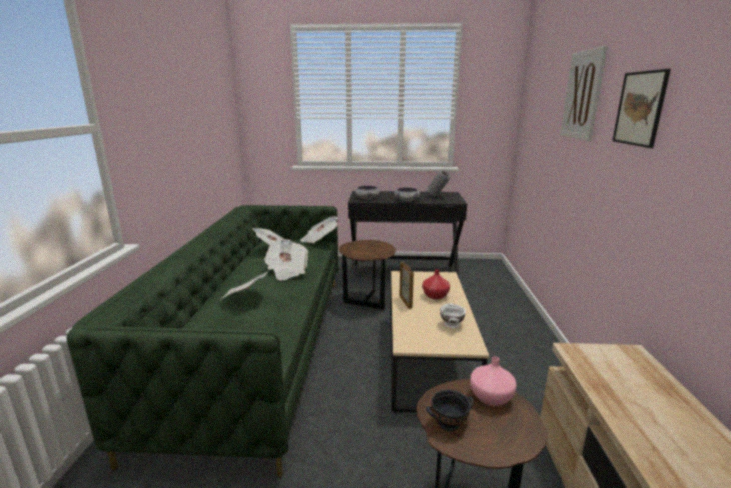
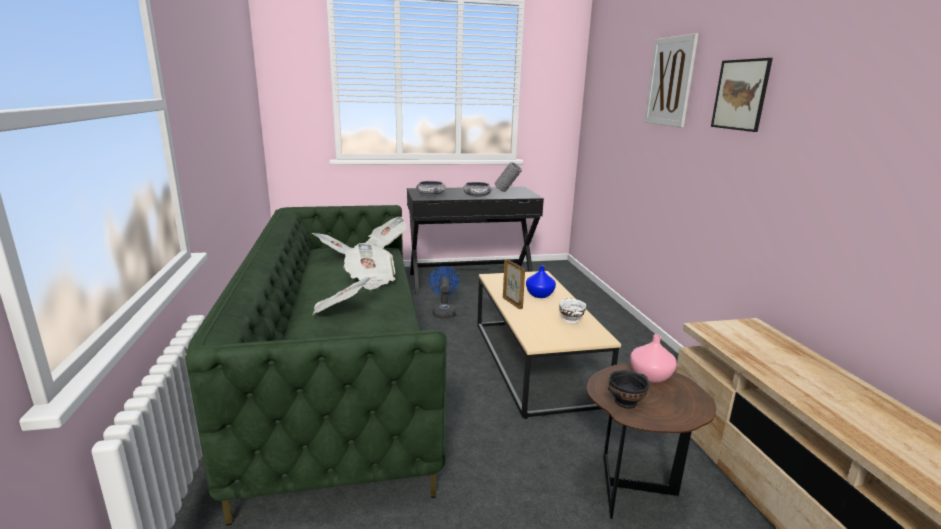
camera: 15 degrees left, 0 degrees up
(367, 300) = (443, 312): brown side table -> blue fan
(436, 296) = (540, 295): red vase -> blue vase

